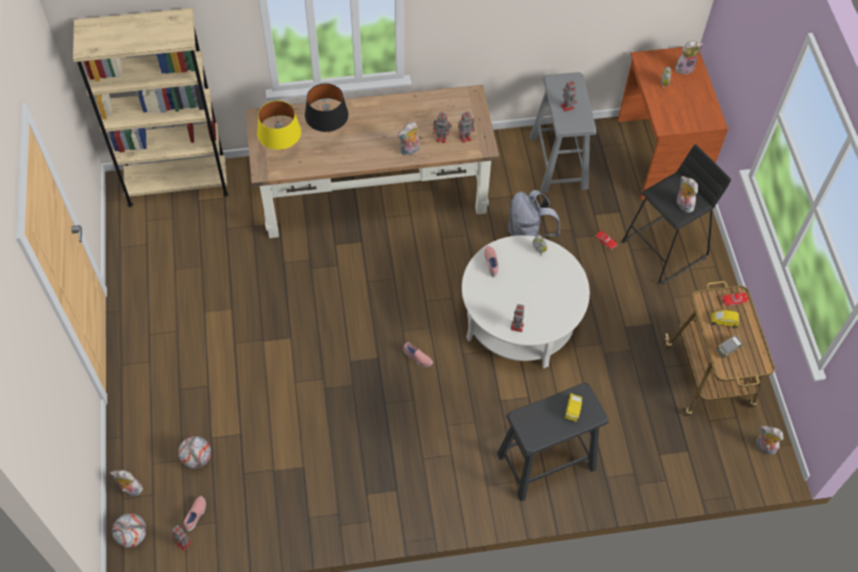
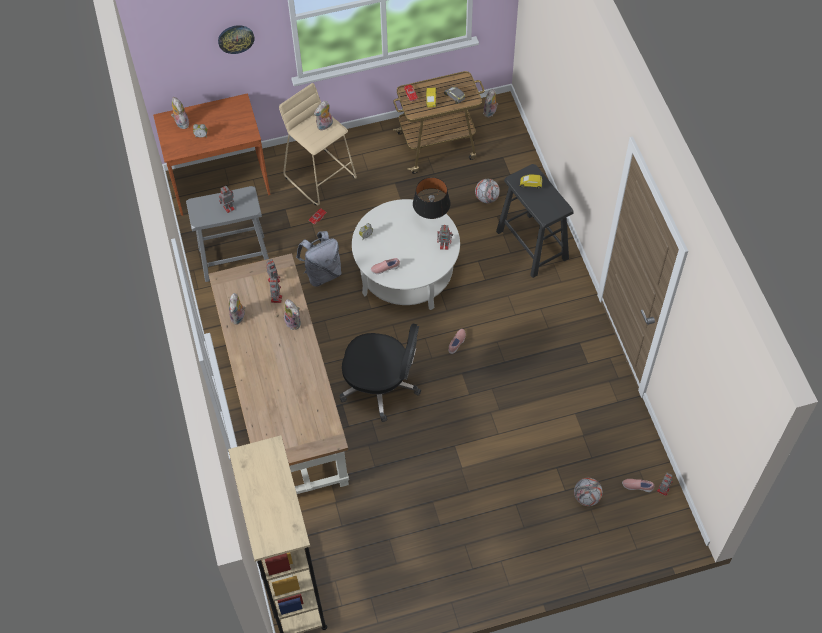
camera: 95 degrees left, 0 degrees up
(130, 489) = (627, 545): plush toy -> plush toy (238, 317)
(133, 536) = (667, 532): football -> football (487, 198)
(282, 150) = (305, 428): yellow table lamp -> none
(328, 133) = (280, 392): black table lamp -> black table lamp (431, 218)
(376, 278) = (381, 386): none -> black office chair
(664, 249) = (321, 176): black stool -> beige stool
(752, 66) = (236, 38): none -> wall clock

